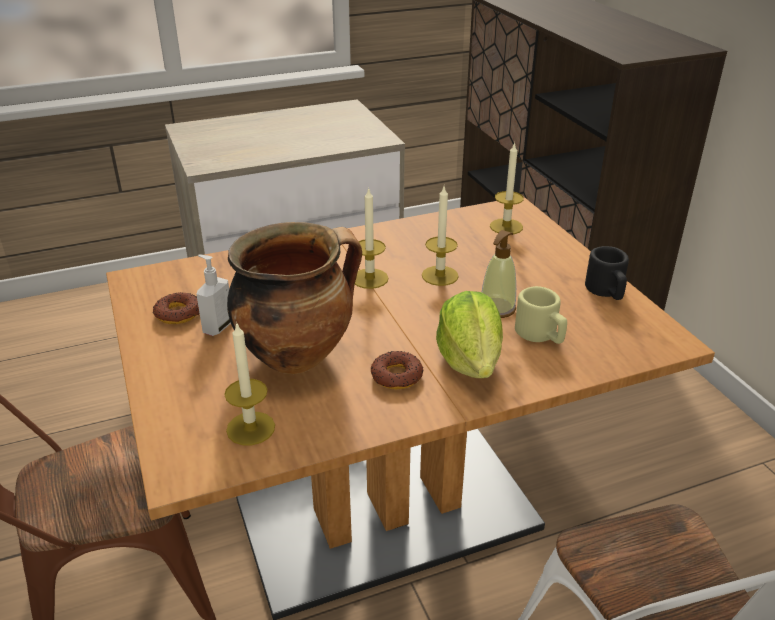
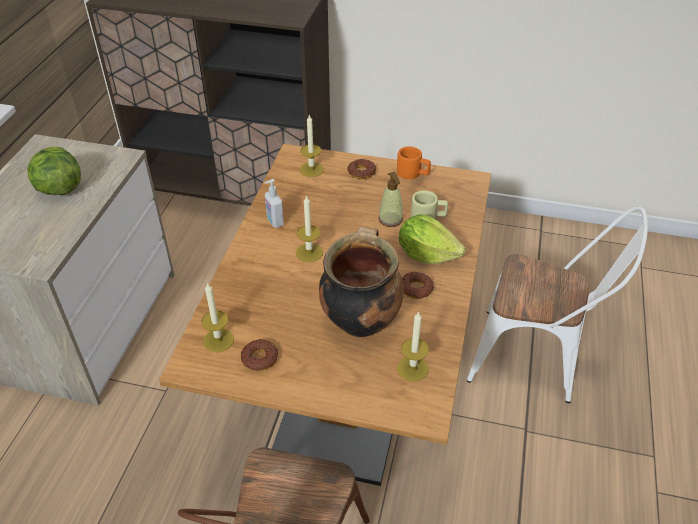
camera: 55 degrees left, 10 degrees up
(217, 327) = (295, 344): soap dispenser -> soap dispenser (274, 222)
(303, 134) = (59, 189): none -> lettuce
(440, 275) = (336, 223): candle -> candle (218, 340)
(551, 257) = (361, 172): none -> donut
(607, 291) = (413, 173): black mug -> orange mug

